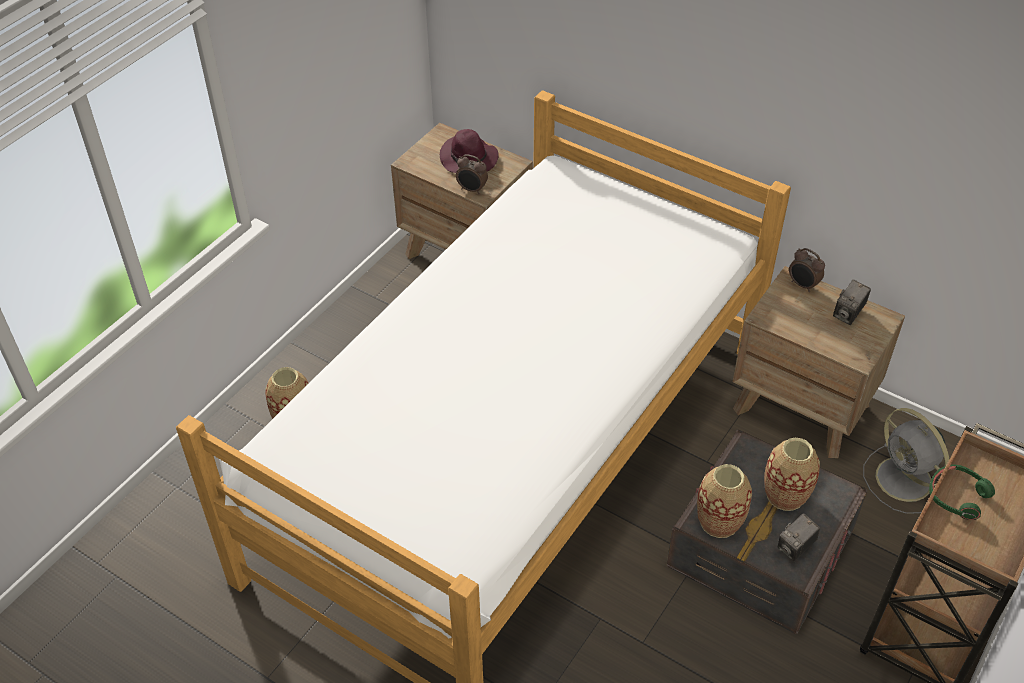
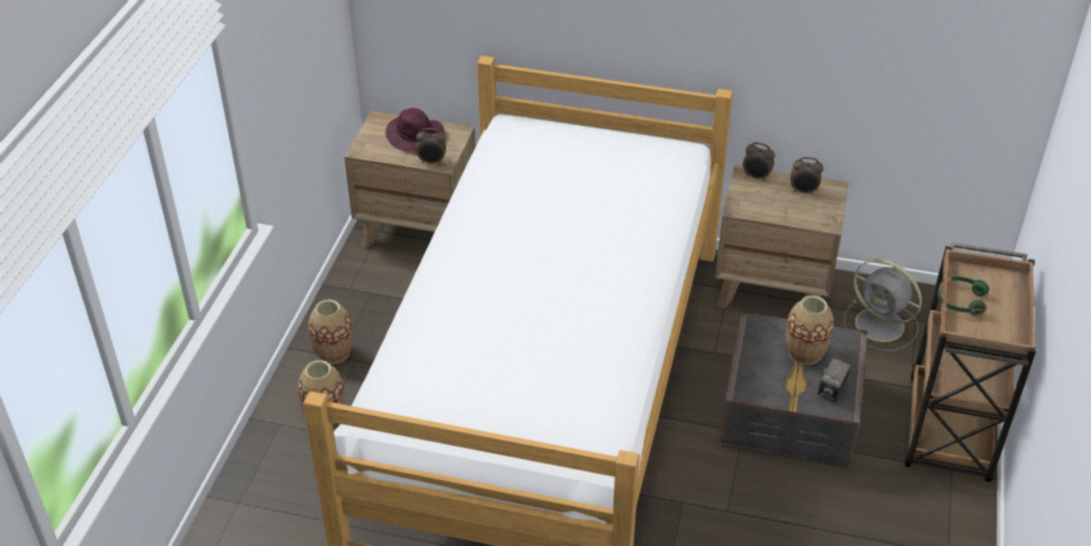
camera: 20 degrees left, 5 degrees down
(719, 522) = (761, 387): vase -> vase (334, 353)
(848, 314) = (803, 191): camera -> alarm clock

